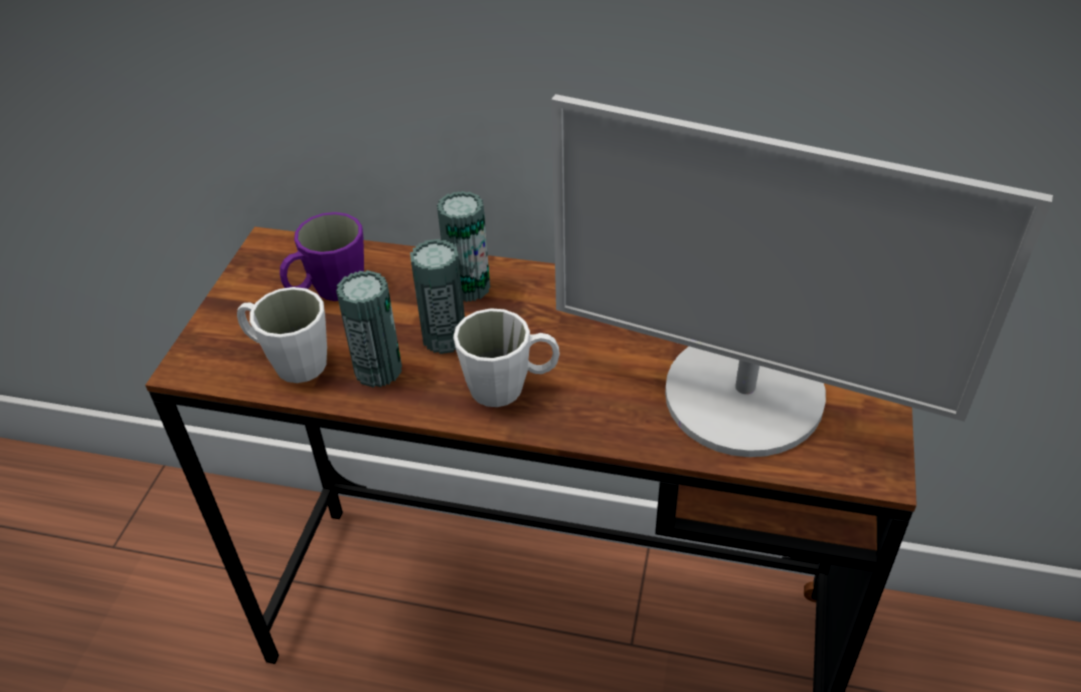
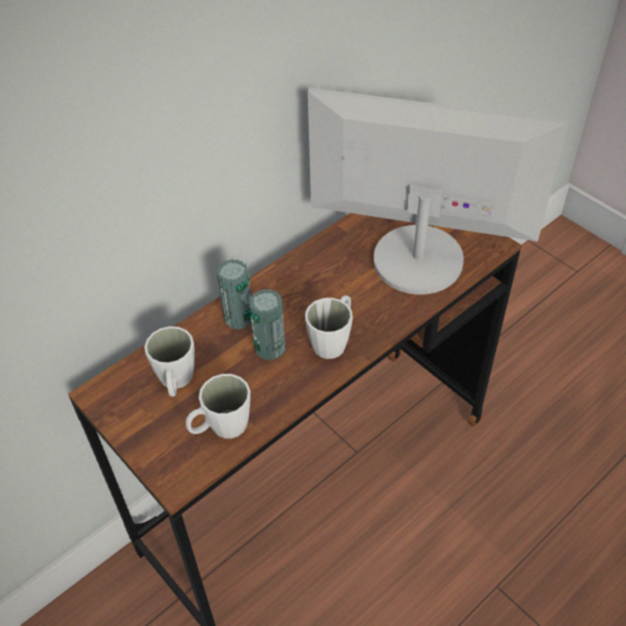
camera: 55 degrees left, 5 degrees up
(329, 291) = (176, 382): purple mug -> white mug
(378, 370) = (268, 389): can -> none
(744, 397) = (417, 259): monitor -> monitor turned 135 degrees counterclockwise

